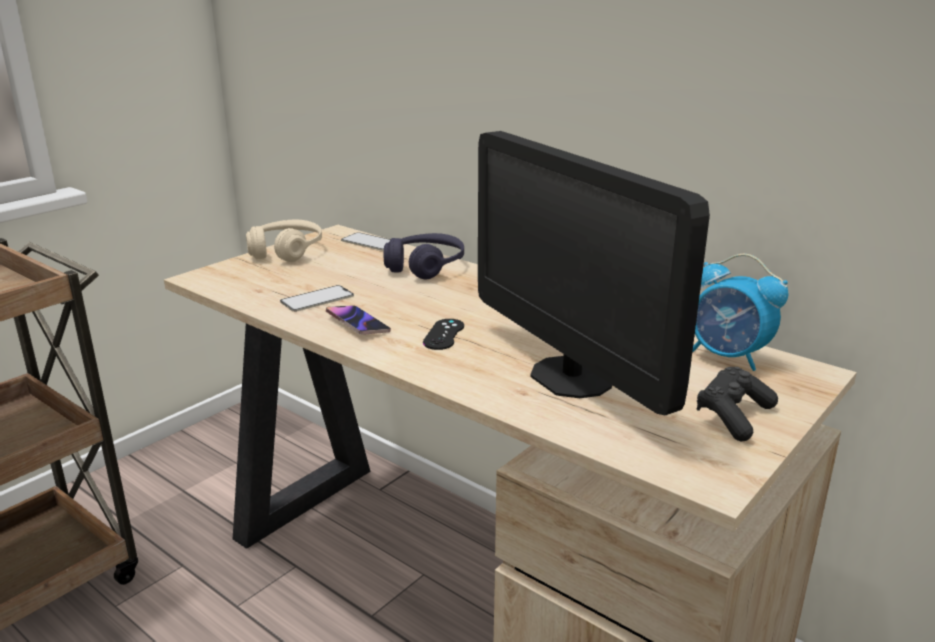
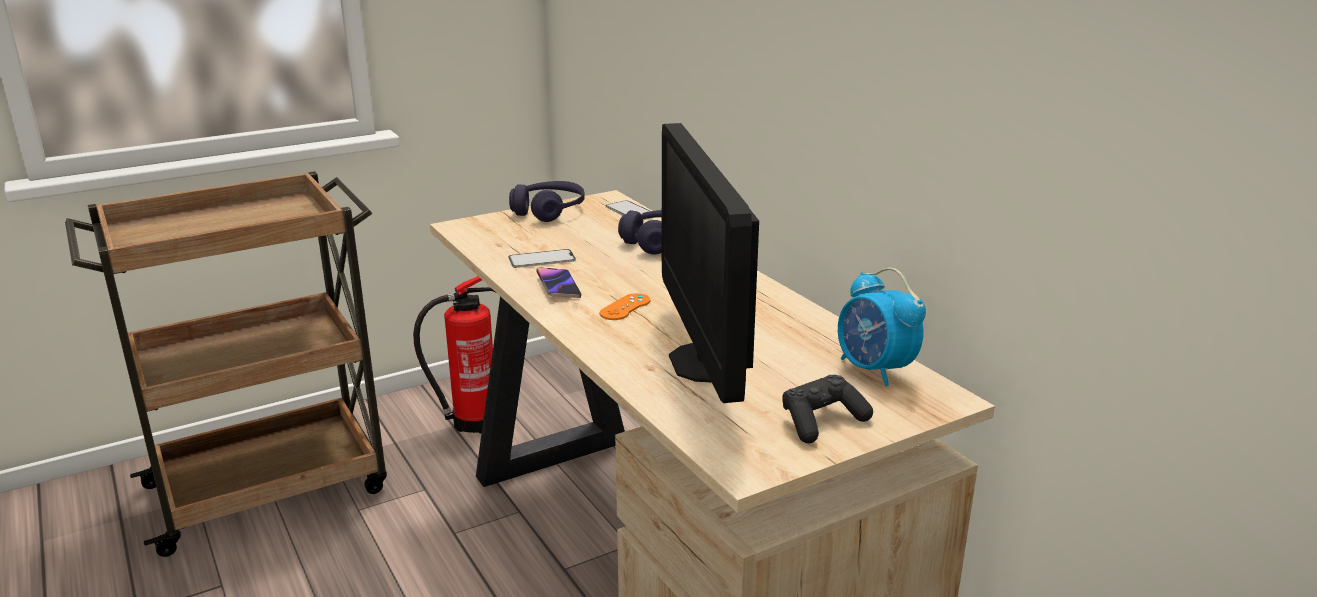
camera: 20 degrees right, 0 degrees up
(202, 484) = (471, 423): none -> fire extinguisher
(285, 251) = (548, 211): beige headphones -> purple headphones
(444, 334) = (625, 307): black game controller -> orange game controller

